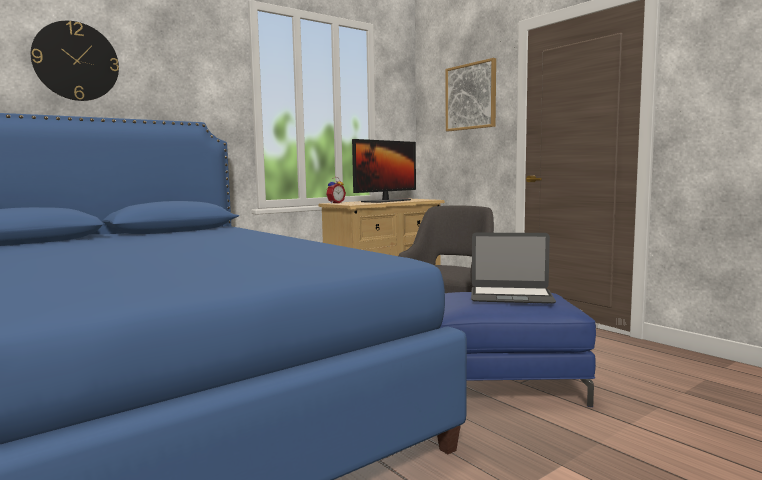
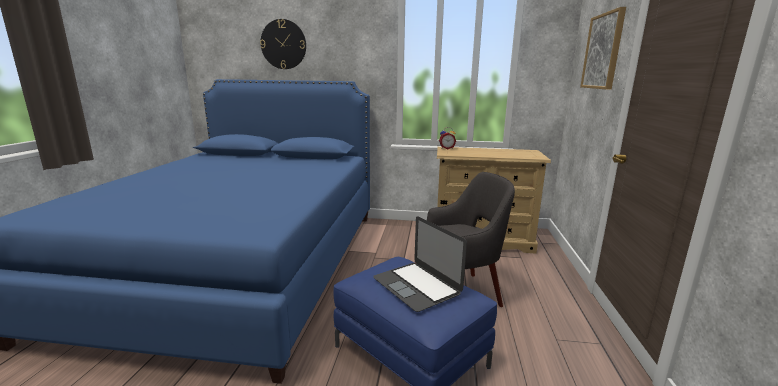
camera: 45 degrees right, 10 degrees up
(386, 201) = (494, 152): monitor -> none

